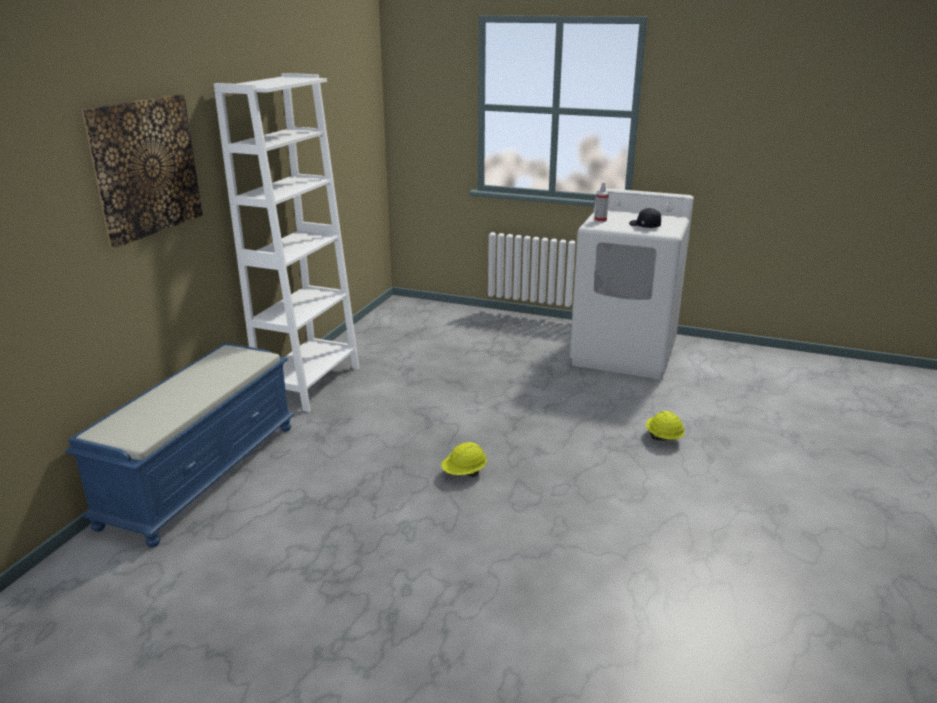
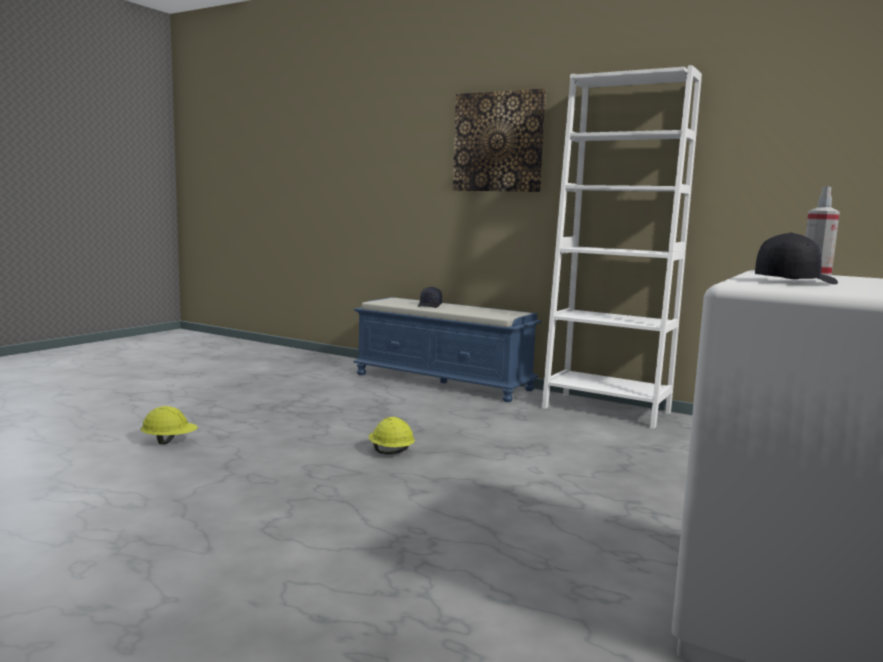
camera: 100 degrees right, 15 degrees down
(177, 400) = (430, 305): none -> black cap
(663, 438) = (412, 589): yellow hard hat -> yellow hard hat (170, 441)

